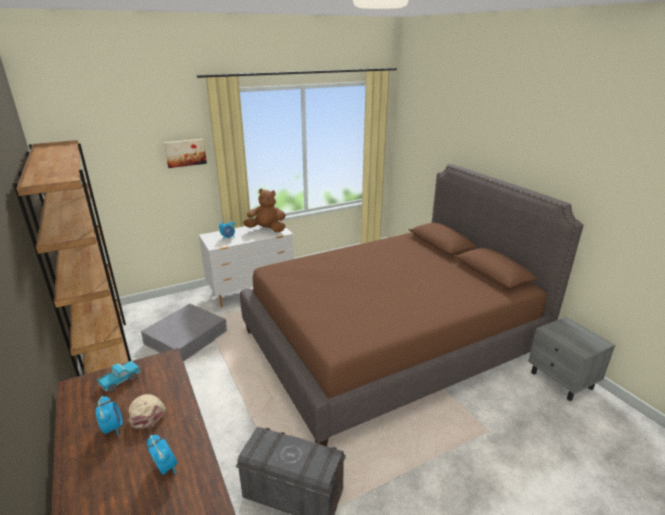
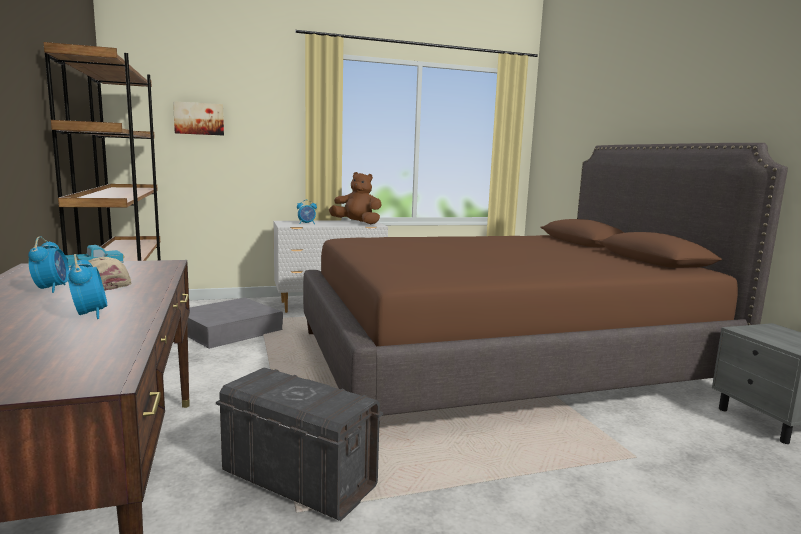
camera: 10 degrees right, 15 degrees down
(185, 152) = (272, 121): picture -> picture (199, 118)

